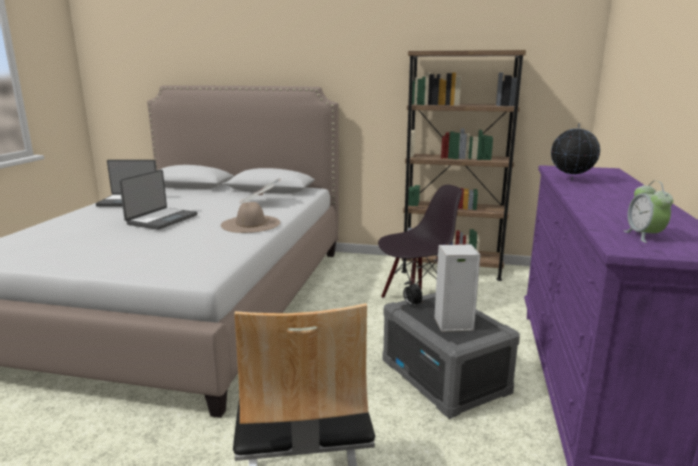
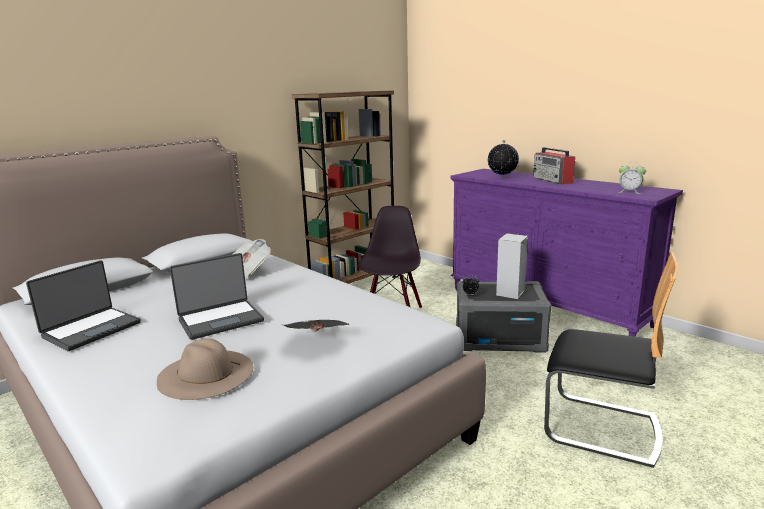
camera: 55 degrees left, 0 degrees up
(140, 250) = (317, 341): none -> newspaper
(161, 219) = (220, 320): laptop -> laptop turned 90 degrees clockwise
(250, 224) = (310, 286): beige hat -> beige hat (205, 373)
(621, 197) = (553, 180): none -> radio

